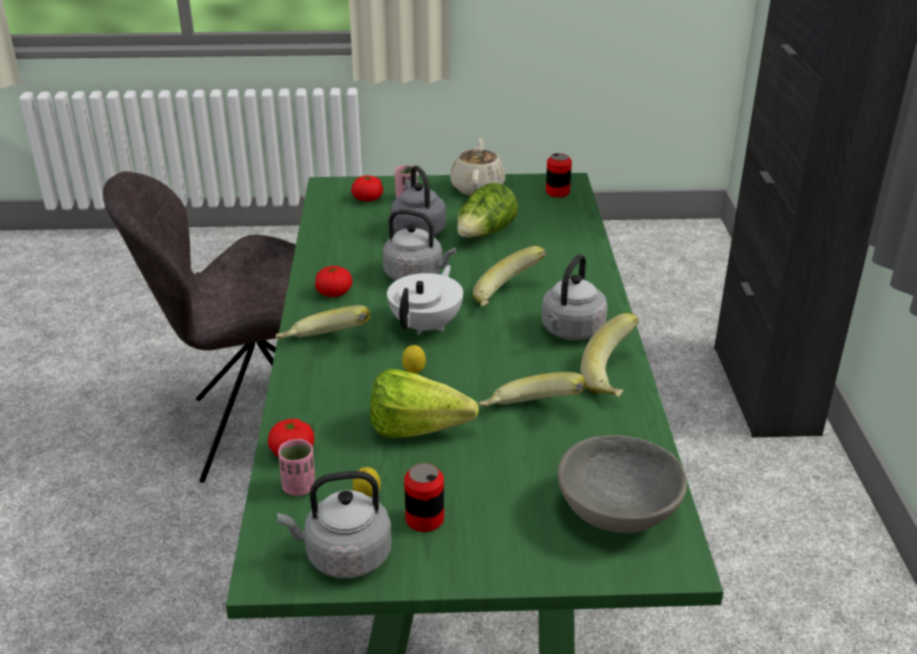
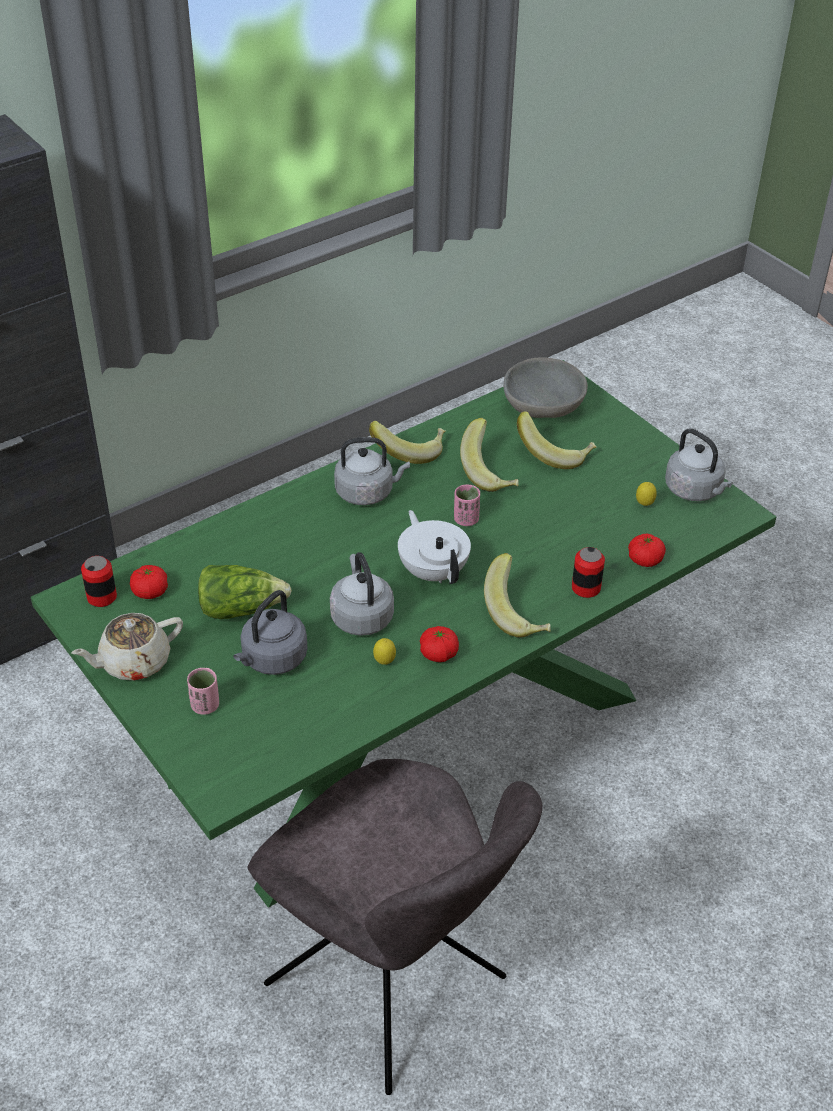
camera: 125 degrees left, 10 degrees up
(299, 487) = (669, 538): pink cup -> pink cup (466, 520)
(367, 199) = (230, 738): tomato -> tomato (150, 592)
(414, 373) = (502, 547): lemon -> lemon (384, 662)
(424, 519) = (633, 474): can -> can (586, 588)
(425, 431) = (558, 511): lettuce -> none
(427, 325) = (433, 571): white teapot -> white teapot turned 75 degrees clockwise
(508, 298) = (348, 545): banana -> banana (555, 454)

